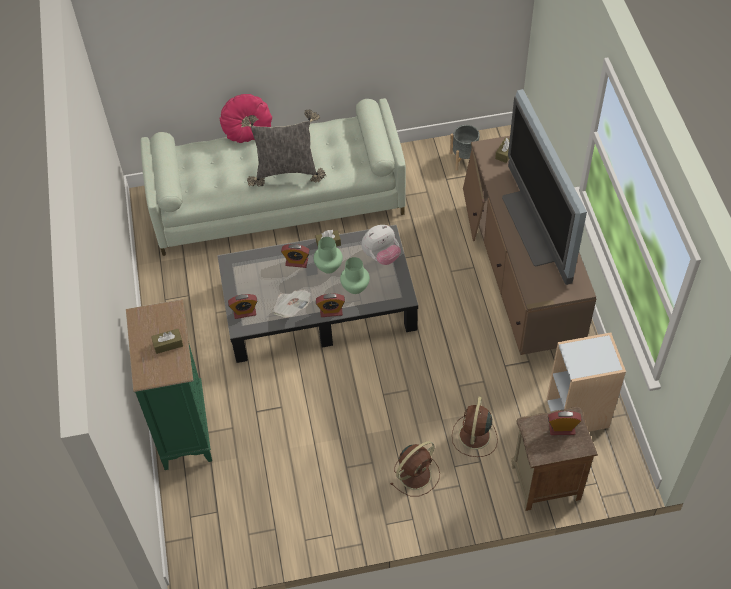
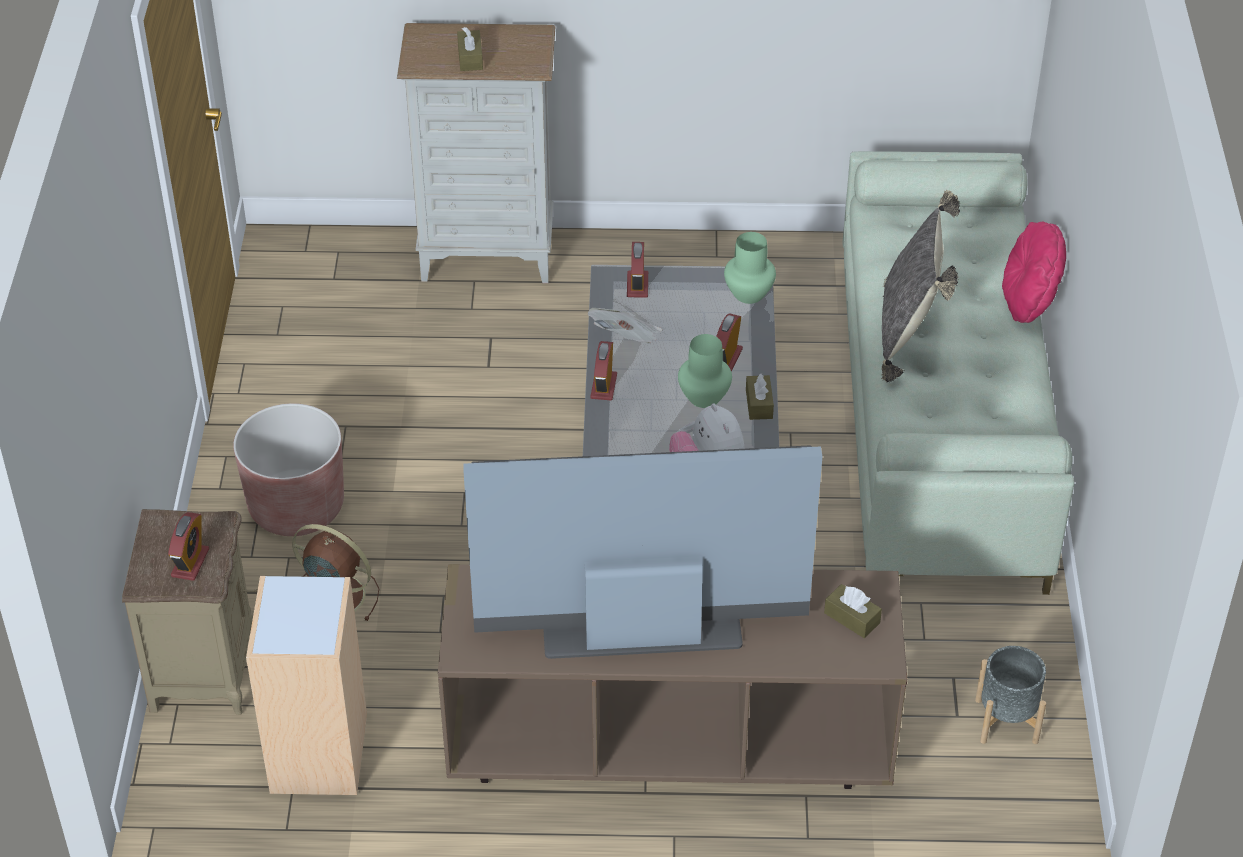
camera: 100 degrees right, 10 degrees down
(185, 429) = (489, 259): green dresser -> white dresser
(355, 287) = (646, 424): green vase -> green vase (748, 293)
(416, 473) = (296, 507): brown fan -> brown planter

